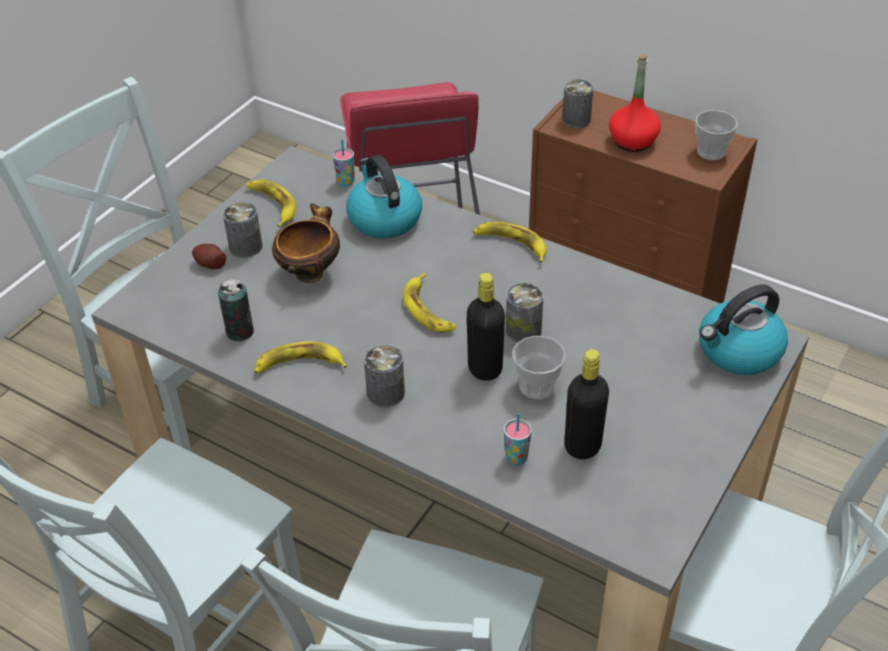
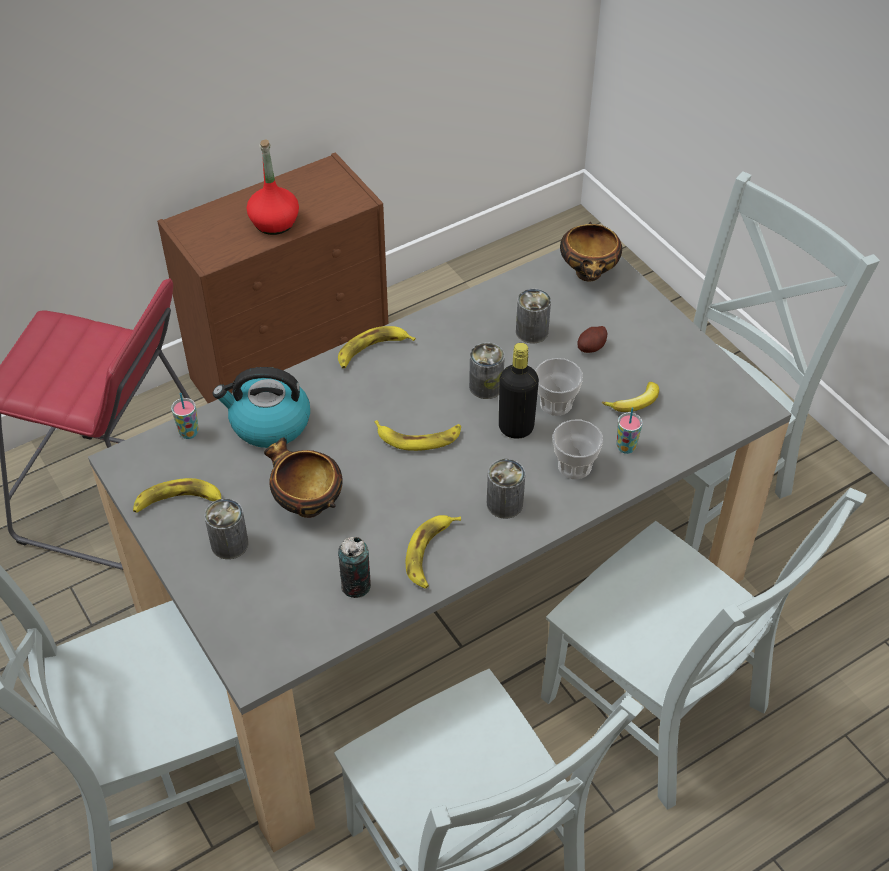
camera: 65 degrees left, 5 degrees up
(210, 264) = (236, 581): potato -> potato (591, 348)
(576, 120) = (212, 243): can -> can (532, 331)
(582, 446) = (635, 403): black bottle -> banana
(711, 152) = (329, 185): cup -> cup (574, 466)
(738, 351) = (589, 275): kettle -> bowl

